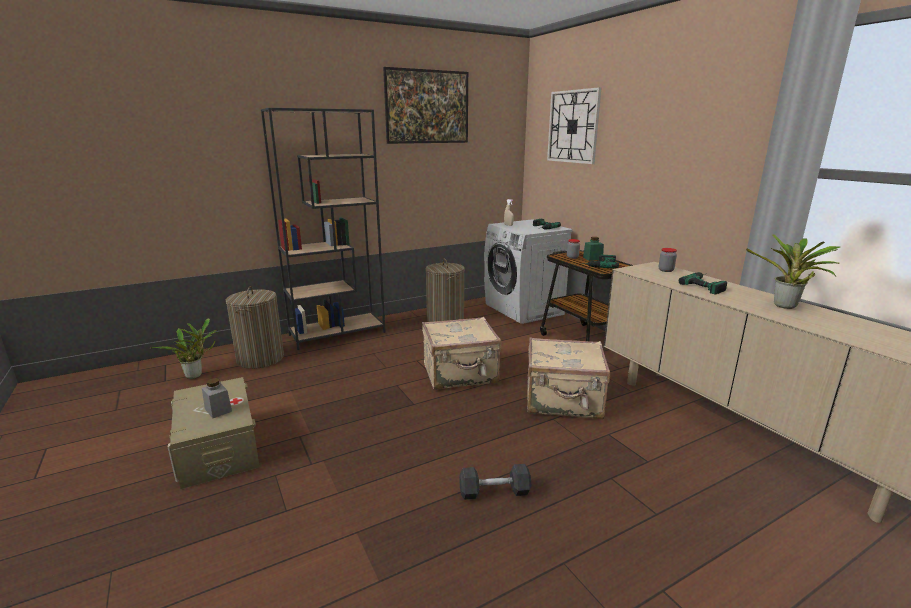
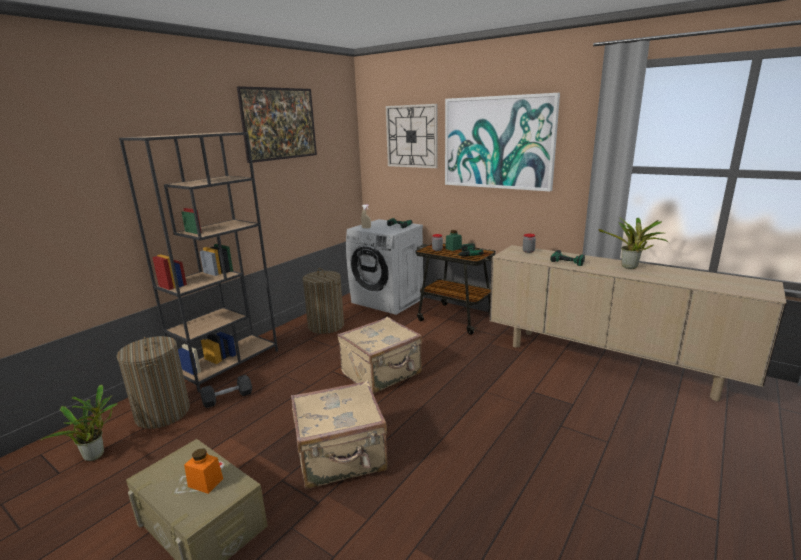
camera: 25 degrees left, 0 degrees up
(218, 410) = (205, 482): grey jar -> orange jar
(494, 492) = (493, 467): grey dumbbell -> grey dumbbell (228, 398)
(563, 401) = (481, 374): beige suitcase -> beige suitcase (341, 457)
(660, 134) = (498, 143): none -> picture

